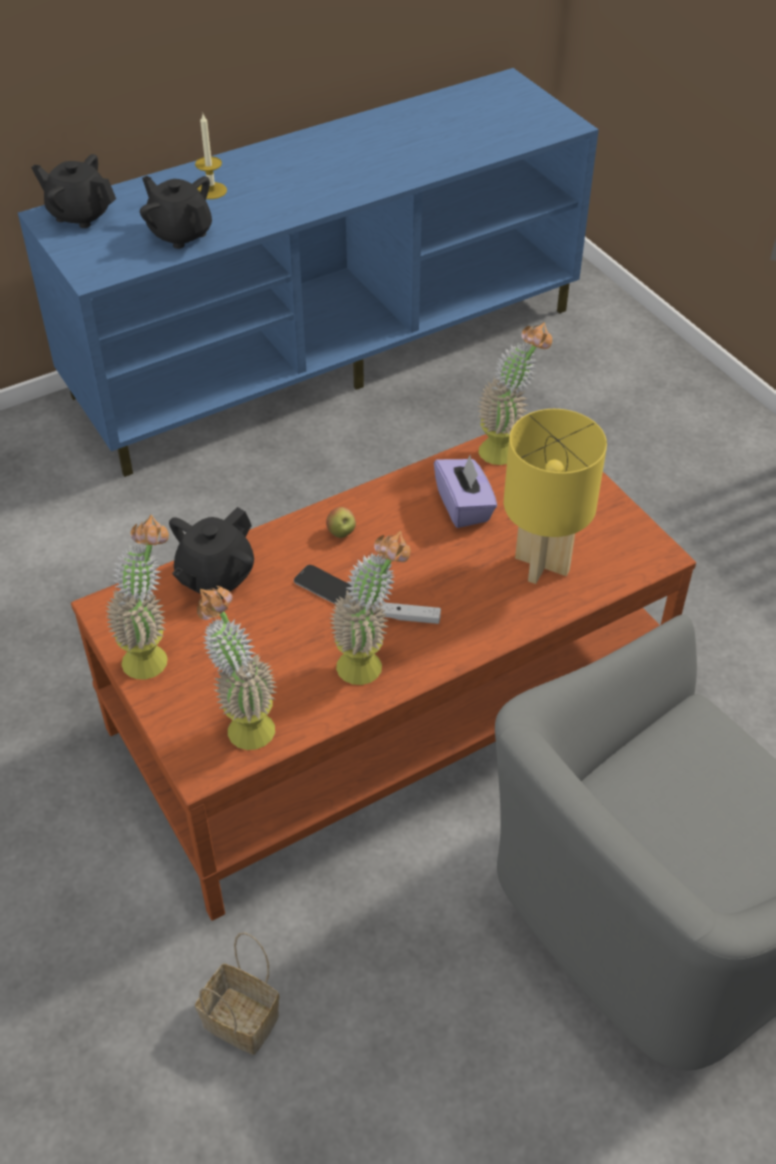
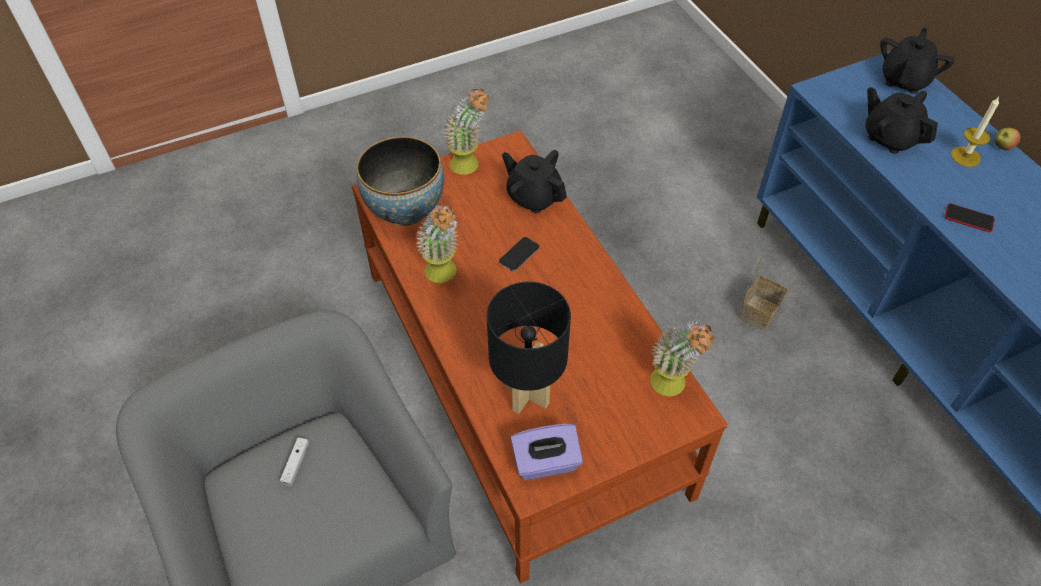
camera: 95 degrees right, 5 degrees up
(180, 233) = (890, 138): black teapot -> black teapot turned 90 degrees counterclockwise
(243, 722) = (405, 210): potted plant -> bowl
(244, 1020) = (305, 290): basket -> basket (759, 314)
(302, 199) = (968, 218): none -> phone
(341, 533) = (572, 267): apple -> apple (1002, 147)
(410, 618) = (481, 302): white game controller -> white game controller (296, 464)
(464, 506) = (598, 348): purple tissue box -> purple tissue box (546, 463)
(543, 564) = (527, 396): yellow table lamp -> black table lamp

